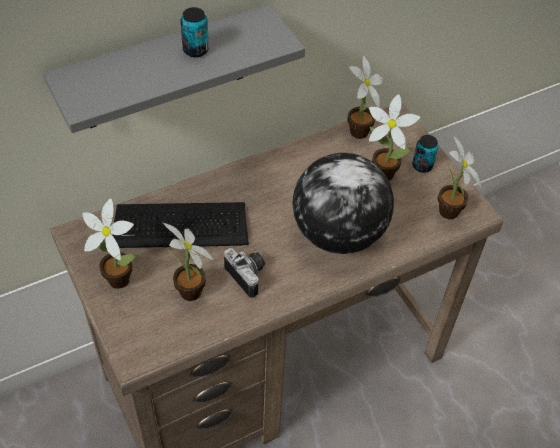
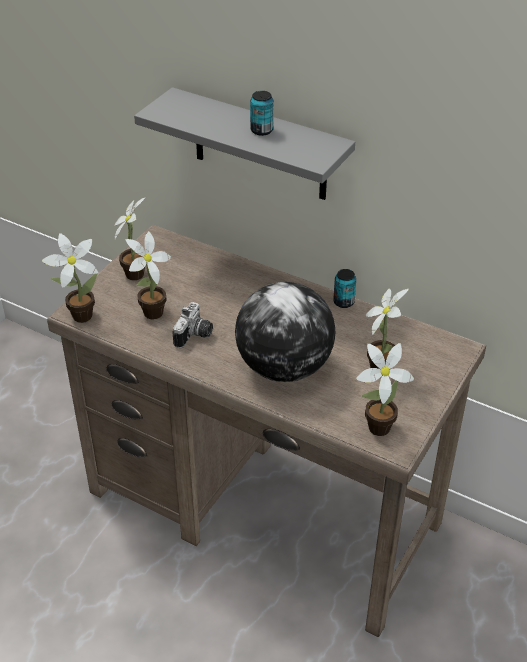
camera: 60 degrees right, 10 degrees down
(180, 227) = (209, 281): keyboard -> none
(357, 134) = (410, 333): potted plant -> potted plant (78, 316)
(422, 166) = (417, 389): can -> can (343, 302)

